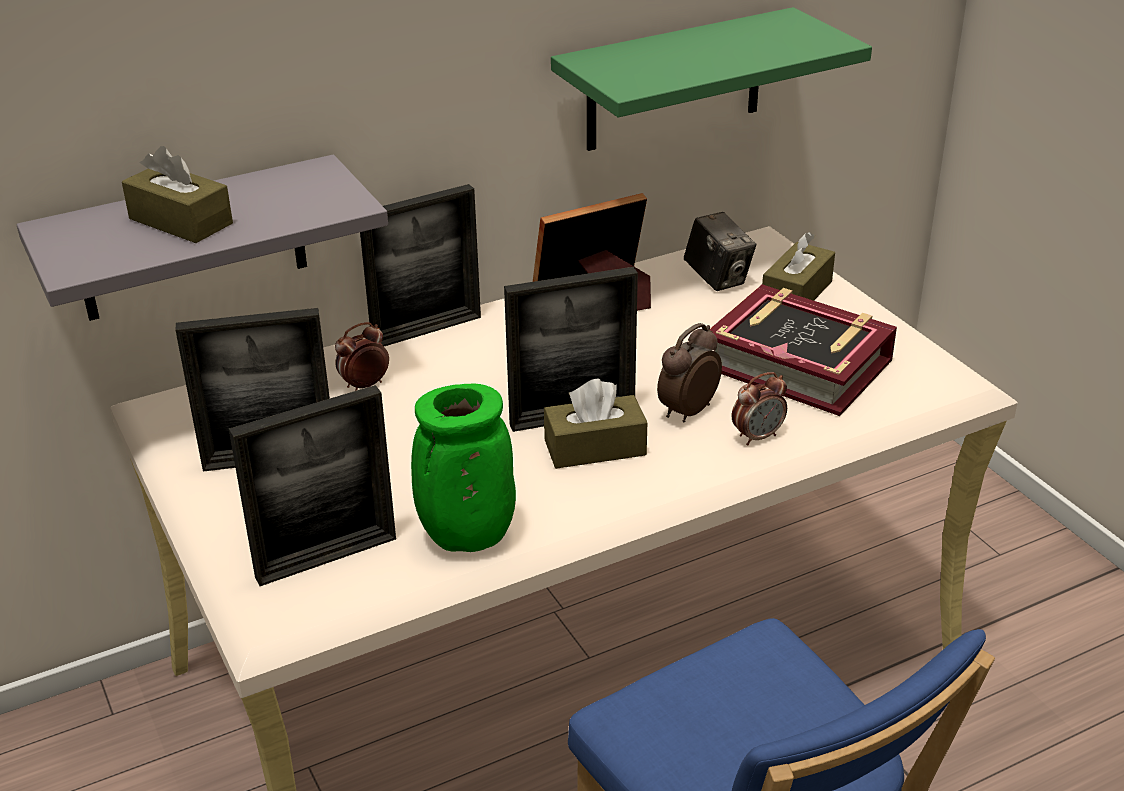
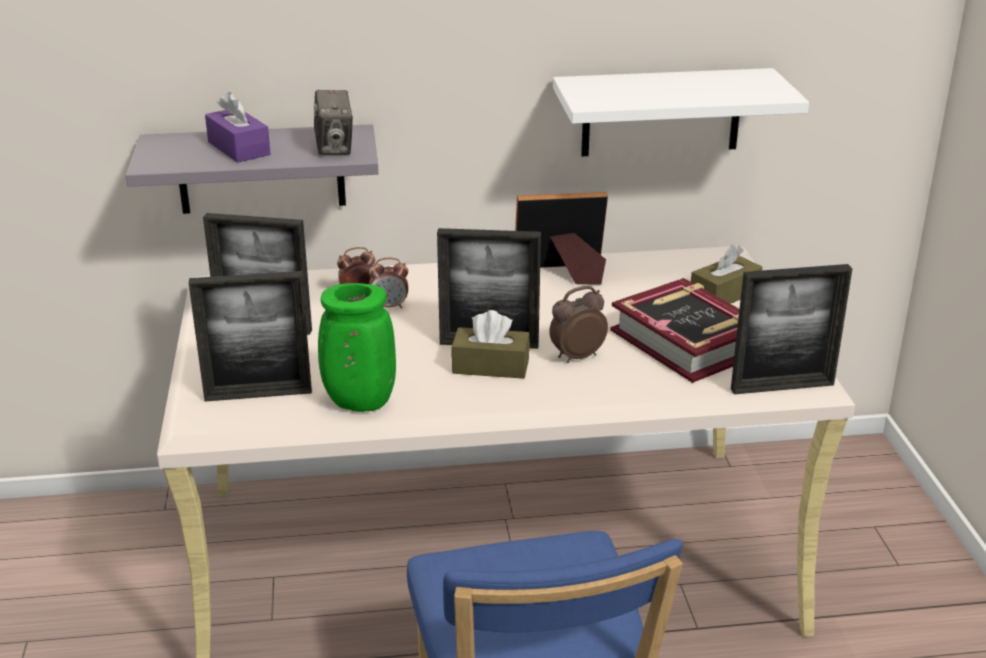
camera: 20 degrees right, 5 degrees down
(181, 221) = (239, 148): brown tissue box -> purple tissue box
(426, 330) = (427, 269): picture frame -> picture frame (782, 387)
(674, 81) = (661, 112): green shelf -> white shelf
(717, 278) = (669, 274): camera -> camera (334, 148)
(757, 436) = (617, 383): alarm clock -> alarm clock (389, 306)

